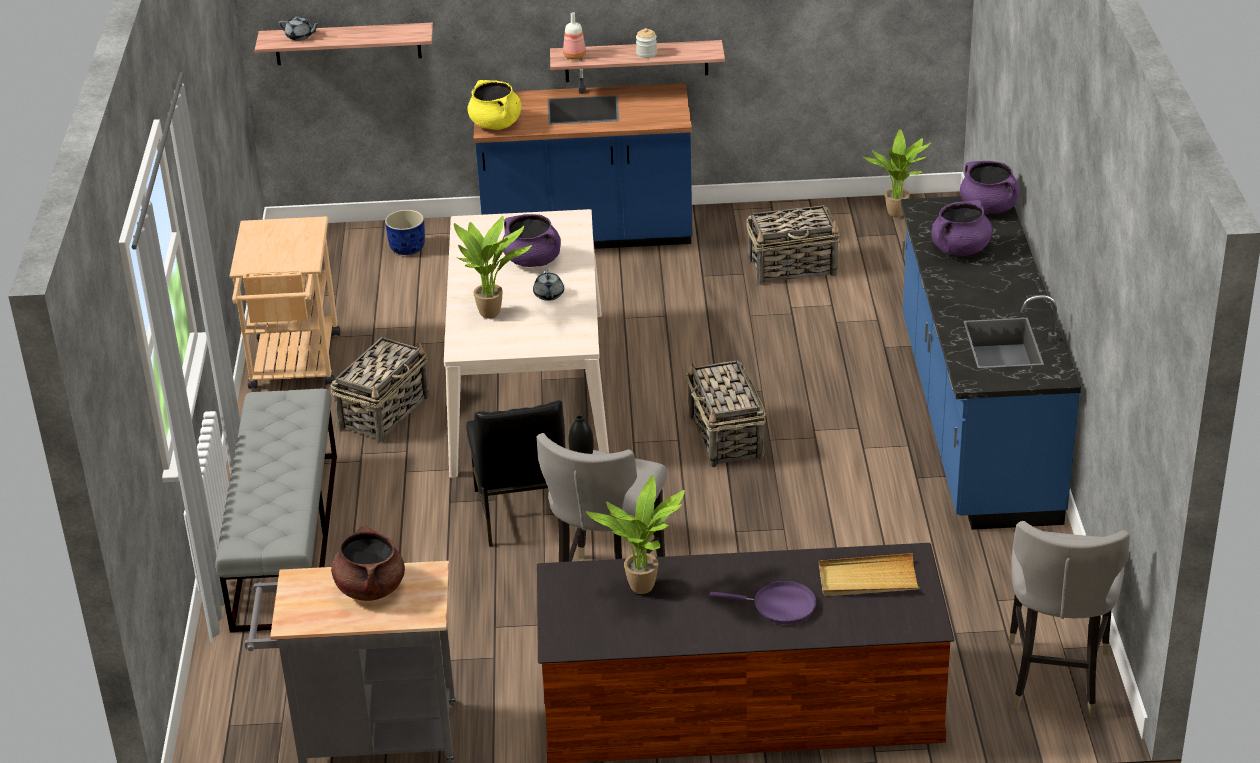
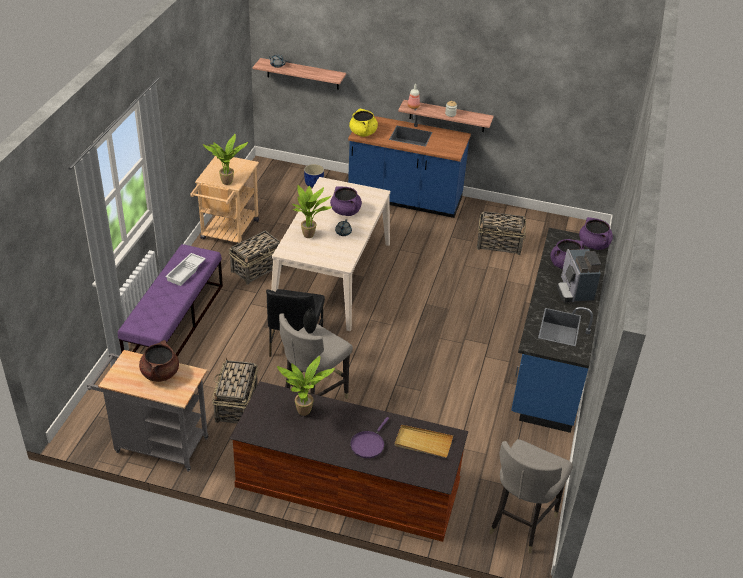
camera: 15 degrees right, 5 degrees up
(286, 435) = (186, 272): none -> white tray
(286, 539) = (175, 323): grey bench -> purple bench
(726, 438) = (417, 330): basket -> basket (236, 405)
(779, 606) = (368, 444): purple frying pan -> purple frying pan turned 90 degrees clockwise
(899, 215) = (569, 229): potted plant -> potted plant (227, 183)
(997, 284) = (574, 291): none -> coffee machine

